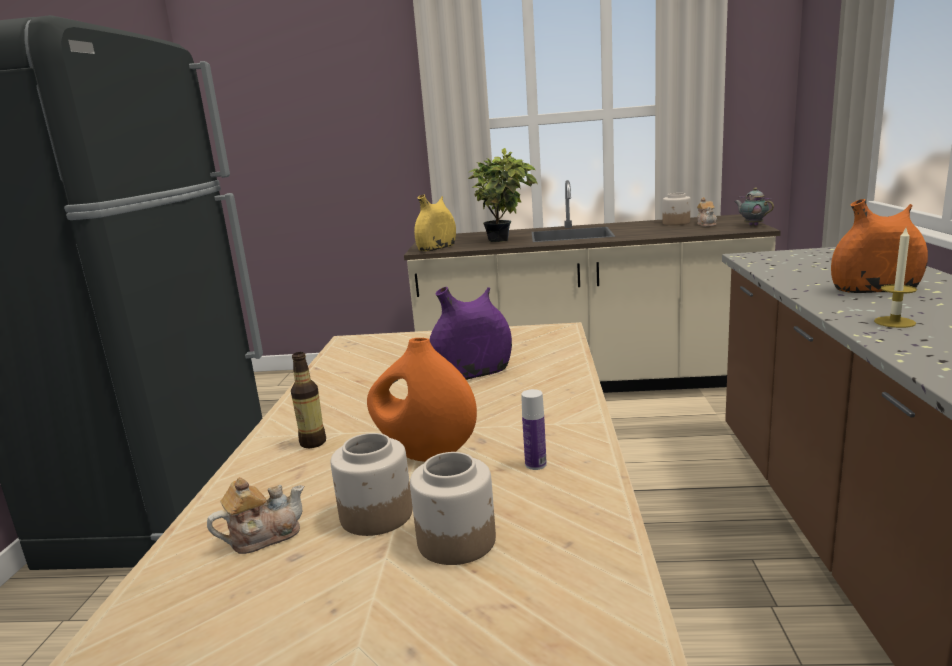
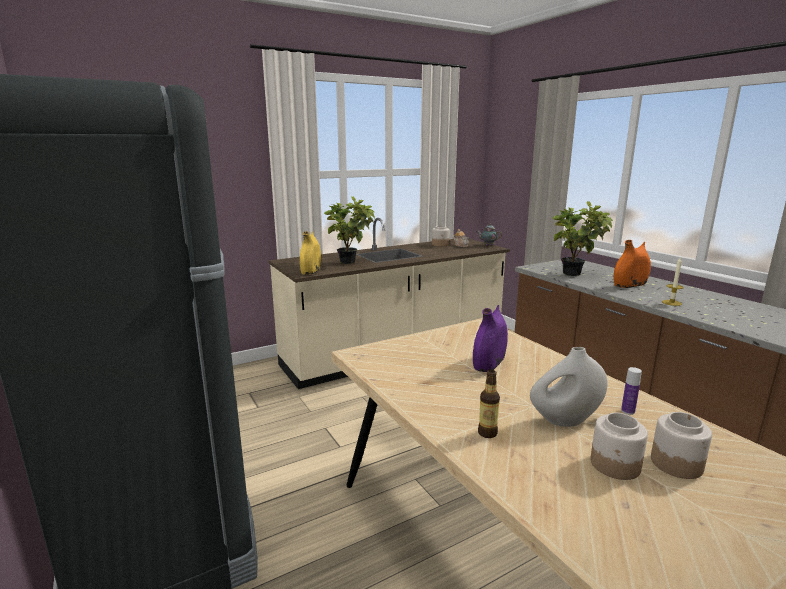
camera: 35 degrees left, 0 degrees up
(263, 536) = (586, 501): teapot -> none
(425, 453) = (565, 421): orange vase -> white vase
(806, 269) = (576, 274): none -> potted plant

